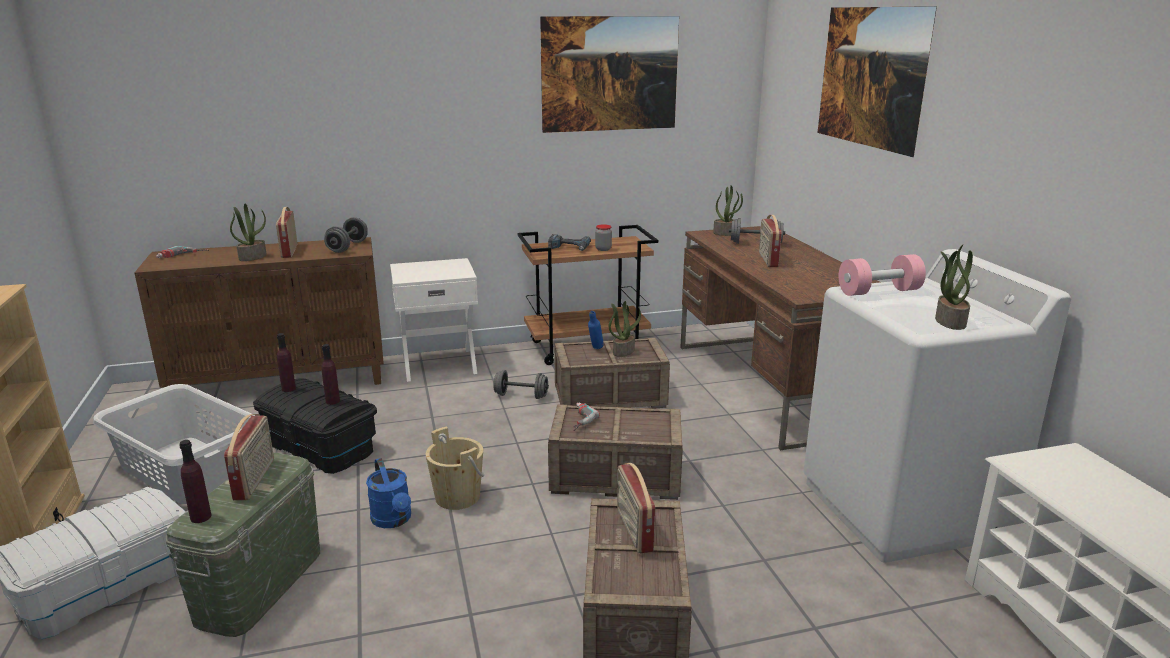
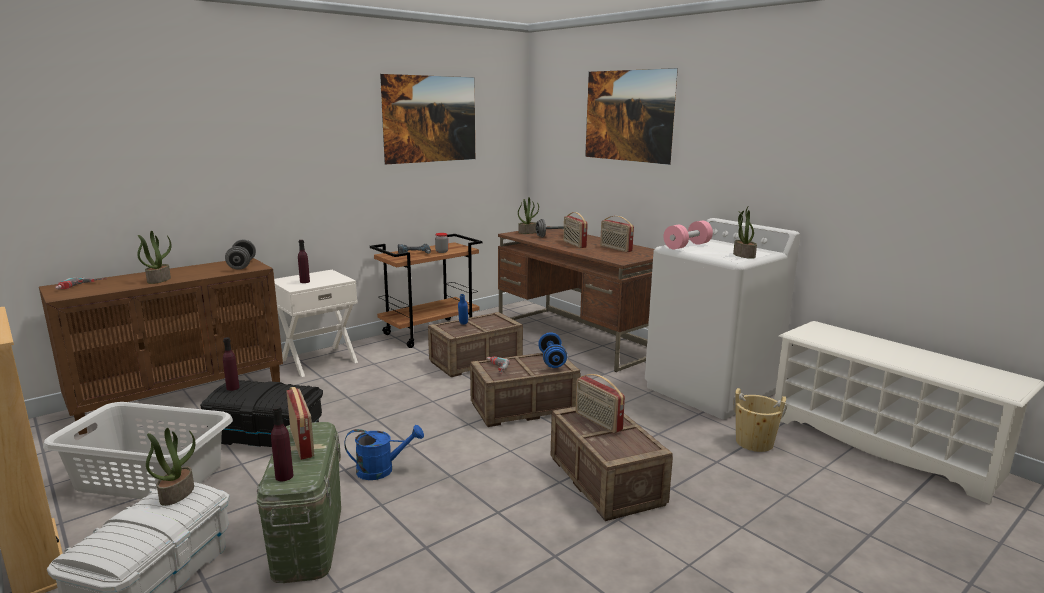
camera: 25 degrees left, 5 degrees down
(289, 251) = (188, 272): radio -> radio (615, 248)
(332, 401) = (285, 389): purple bottle -> purple bottle (305, 282)
(393, 520) = (382, 470): blue watering can -> blue watering can turned 45 degrees counterclockwise
(457, 497) = (419, 444): beige bucket -> beige bucket (754, 442)
(521, 396) = (407, 371): grey dumbbell -> none
(623, 351) = (484, 323): potted plant -> potted plant (177, 493)
(658, 423) = (552, 360): none -> blue dumbbell

